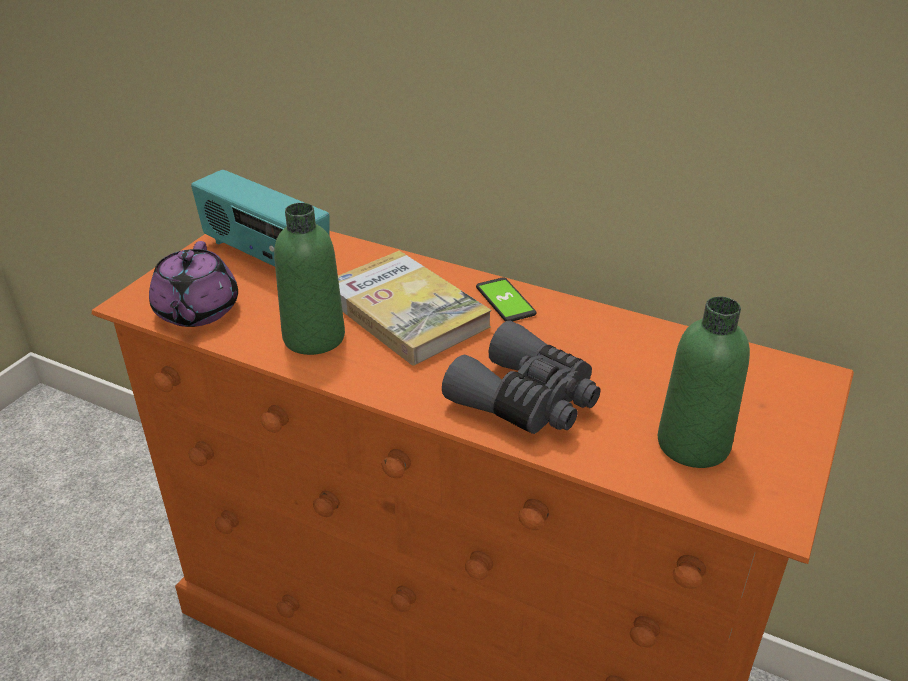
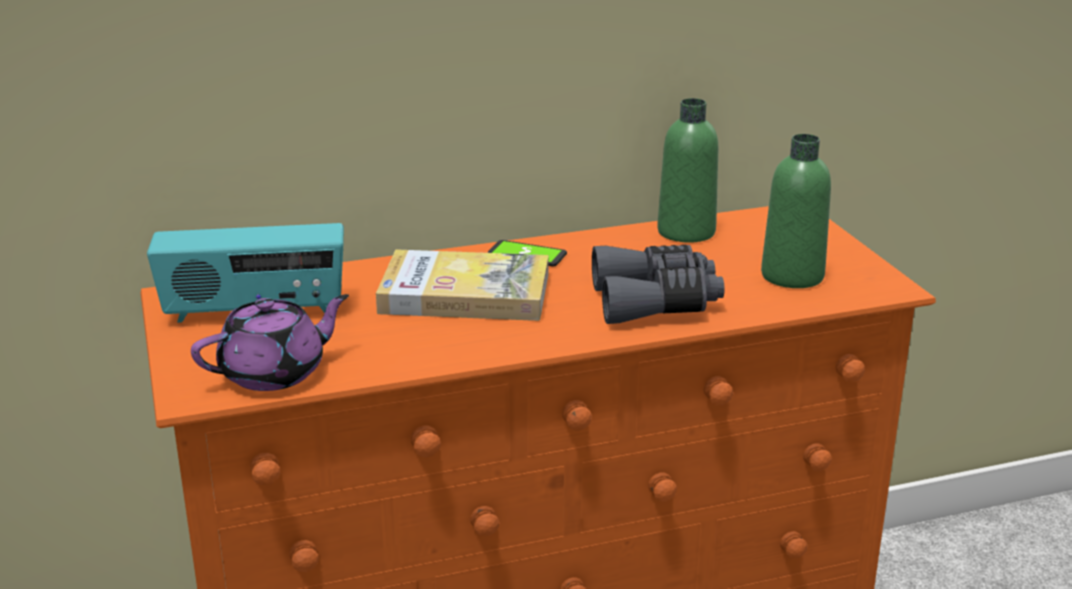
camera: 45 degrees left, 10 degrees down
(196, 311) = (275, 373): purple teapot -> purple teapot turned 75 degrees counterclockwise
(314, 337) = (424, 340): green bottle -> green bottle (686, 232)

